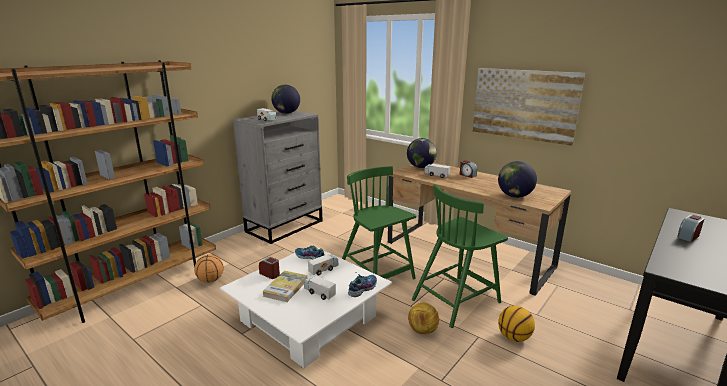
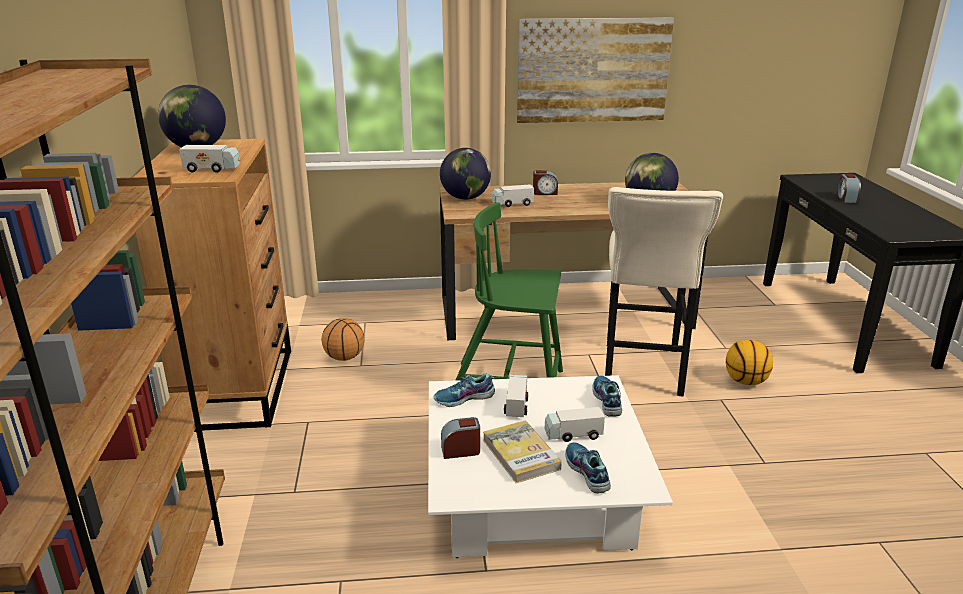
camera: 45 degrees left, 5 degrees up
(211, 280) = (277, 537): basketball -> basketball (344, 357)
(285, 226) = (239, 387): grey dresser -> brown dresser
(293, 309) = (586, 472): none -> shoe
(422, 330) = (668, 425): football -> none
(457, 300) = (642, 372): green chair -> beige stool

